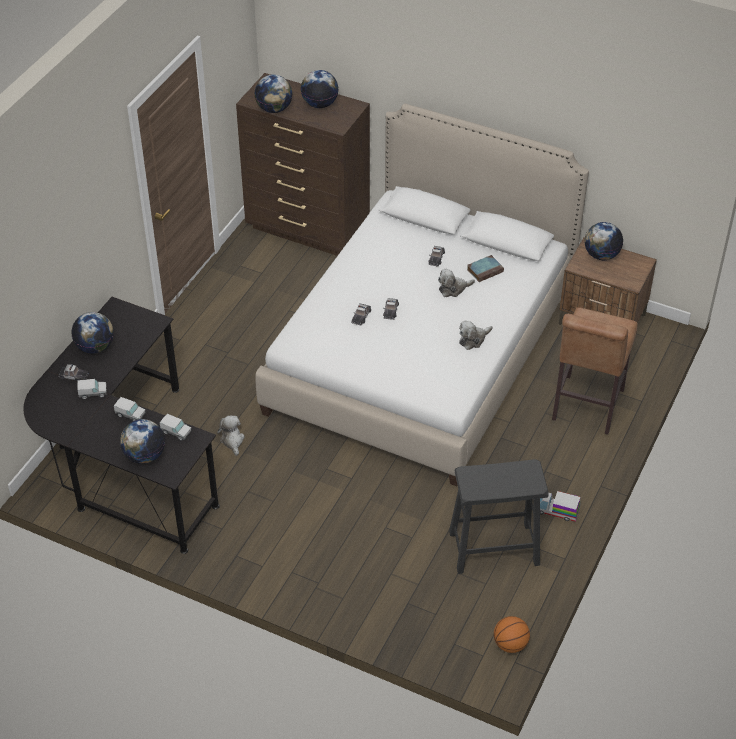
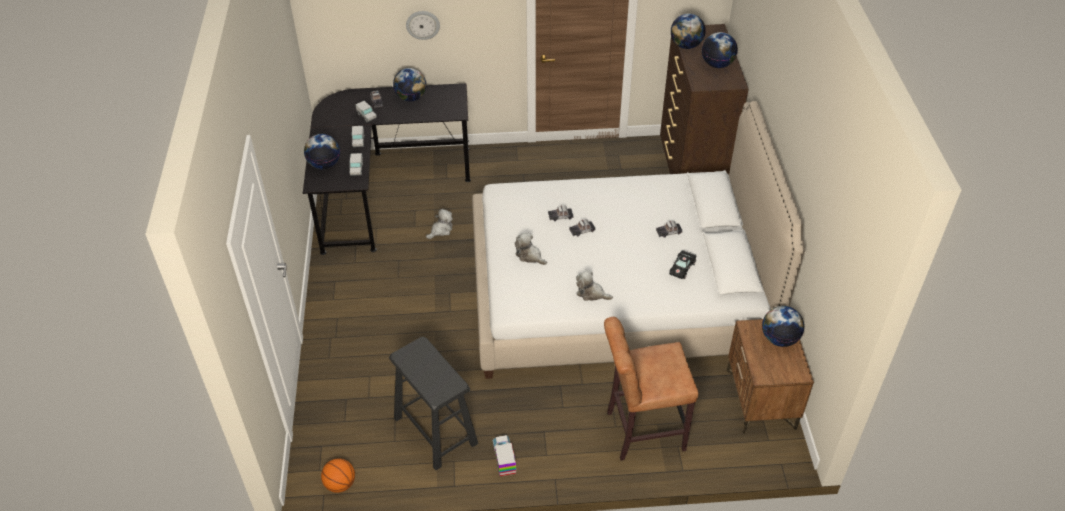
camera: 60 degrees right, 0 degrees up
(71, 260) = (423, 24): none -> wall clock
(453, 289) = (641, 257): plush toy -> plush toy (529, 256)
(485, 270) = (682, 267): book -> black toy car

